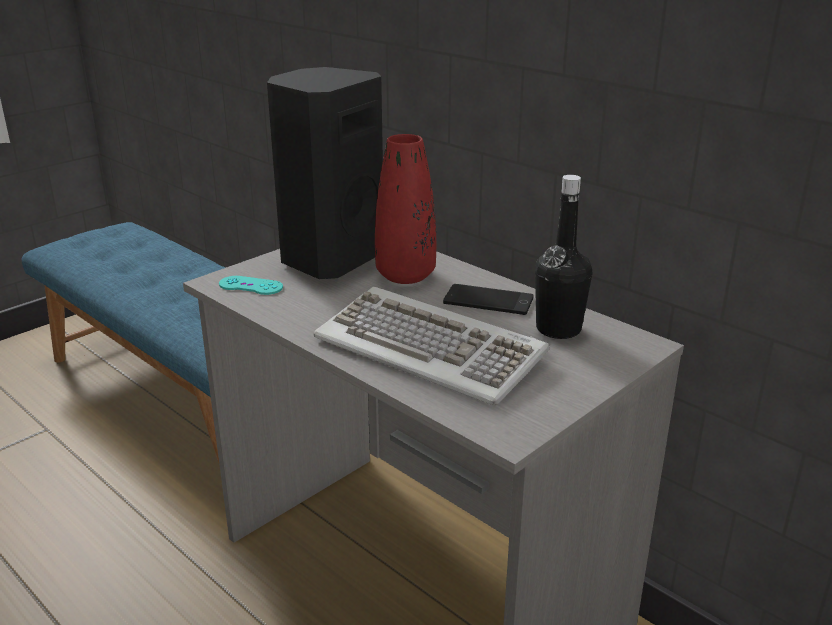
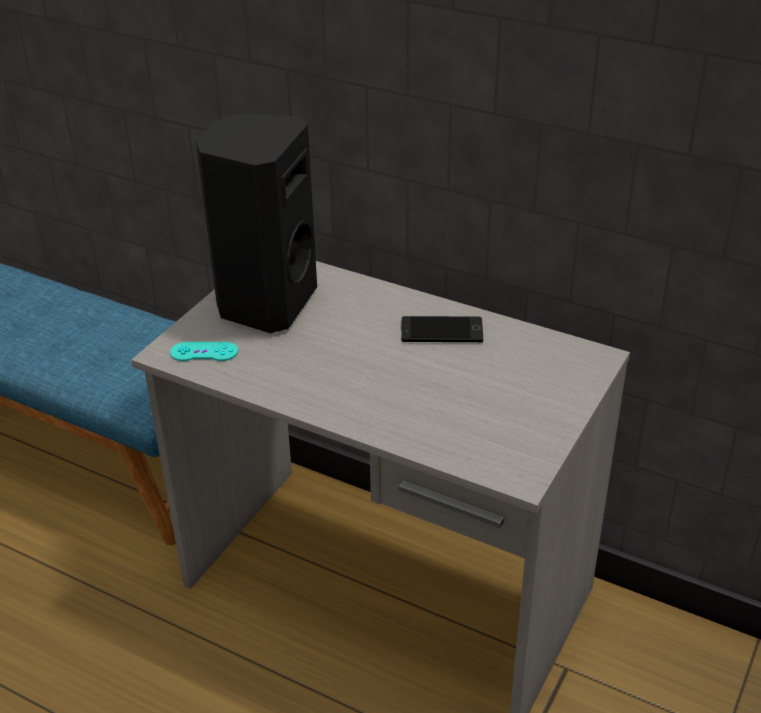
camera: 15 degrees left, 10 degrees up
(405, 275) = (350, 312): red vase -> none
(430, 350) = (415, 399): keyboard -> none
(558, 329) = (518, 354): black bottle -> none

